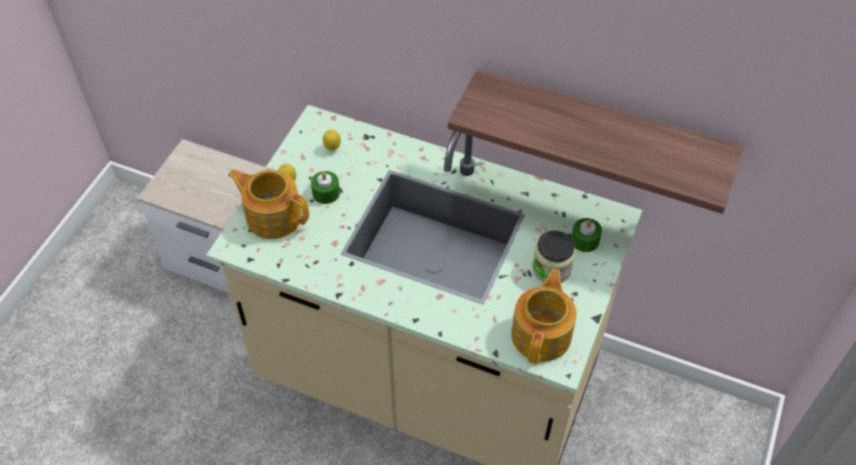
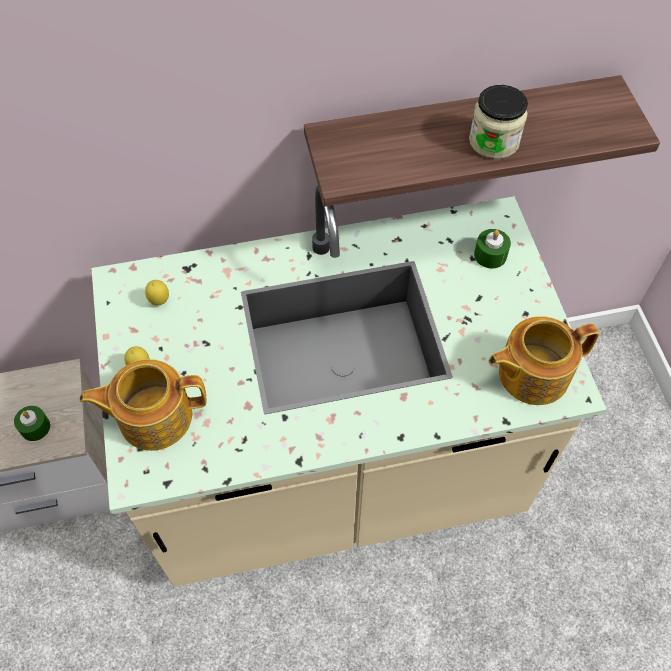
camera: 35 degrees left, 5 degrees up
(326, 193) = (193, 355): green candle -> green candle (35, 427)
(542, 334) = (531, 373): teapot -> teapot turned 90 degrees counterclockwise
(551, 269) = (484, 301): jar -> jar (494, 141)

